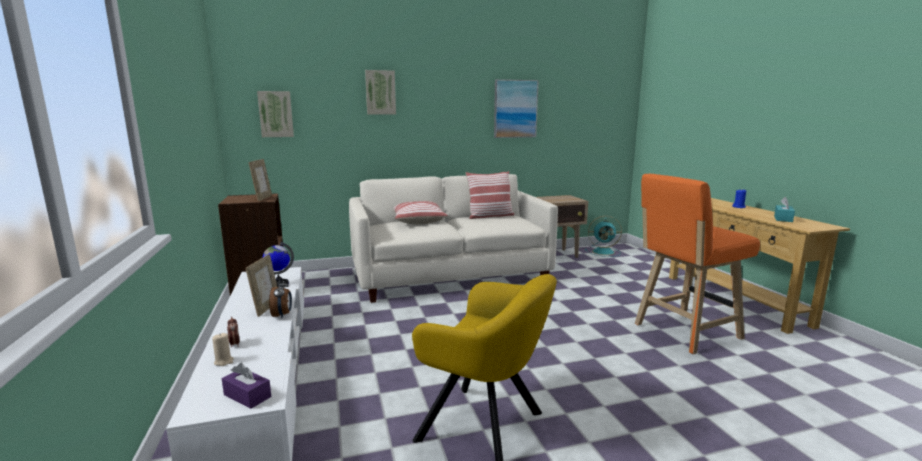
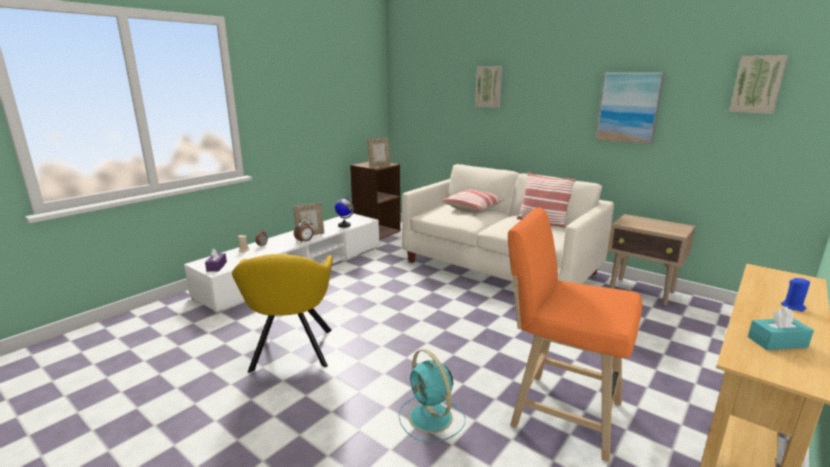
camera: 55 degrees right, 5 degrees up
(276, 114) = (417, 103): picture -> picture (757, 84)
(604, 252) = (722, 315): turquoise fan -> turquoise fan (431, 418)

